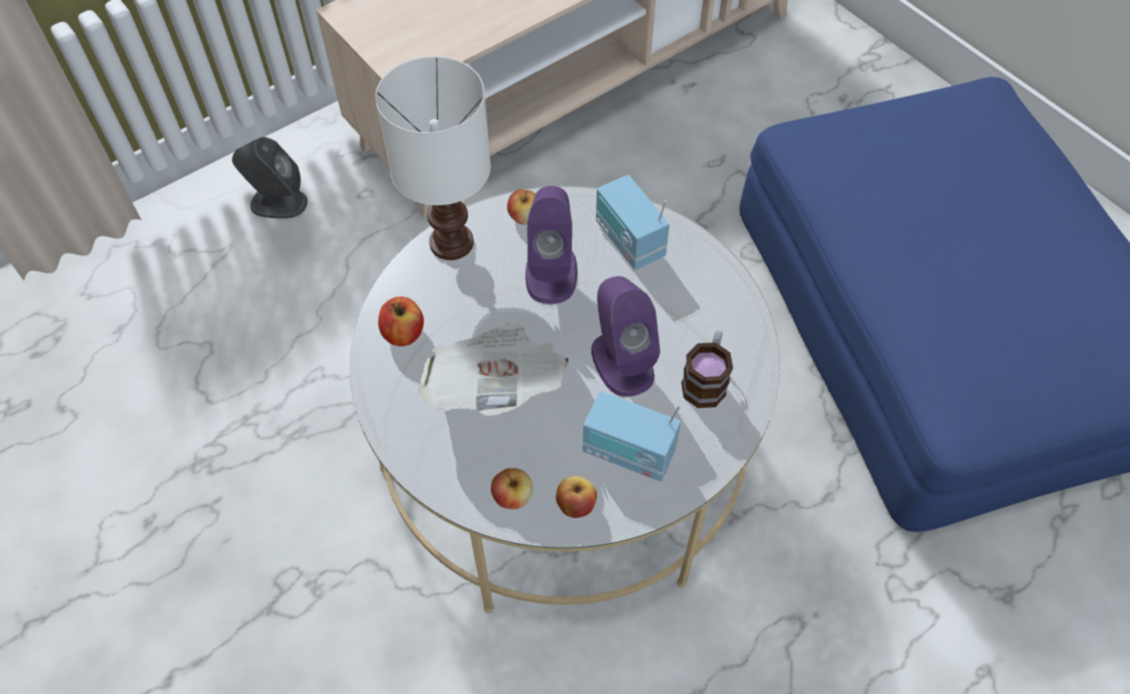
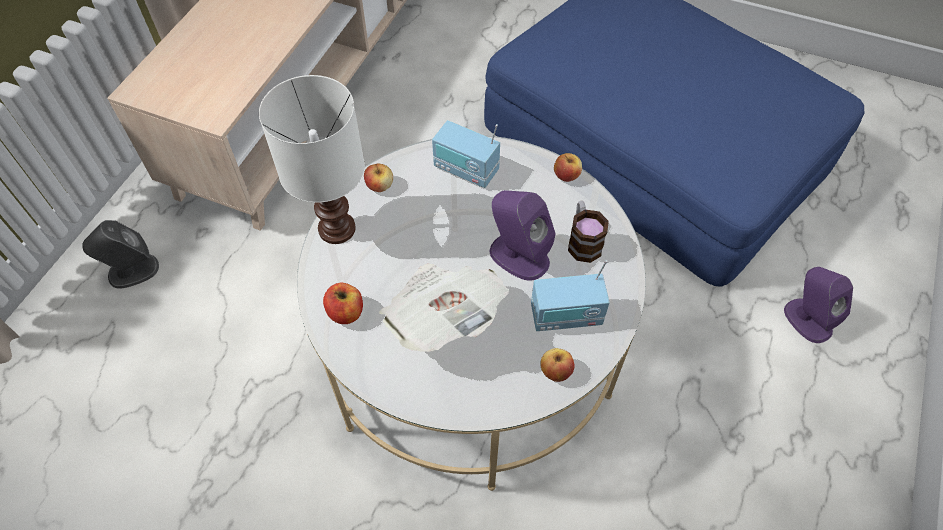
camera: 30 degrees left, 0 degrees up
(512, 497) = (508, 389): apple -> apple (566, 175)
(551, 272) = (426, 216): purple speaker -> purple speaker (807, 319)

